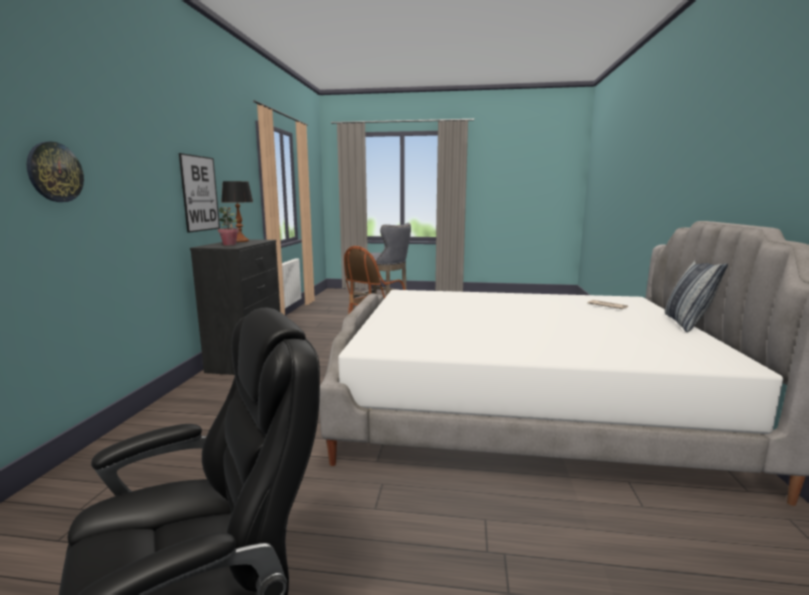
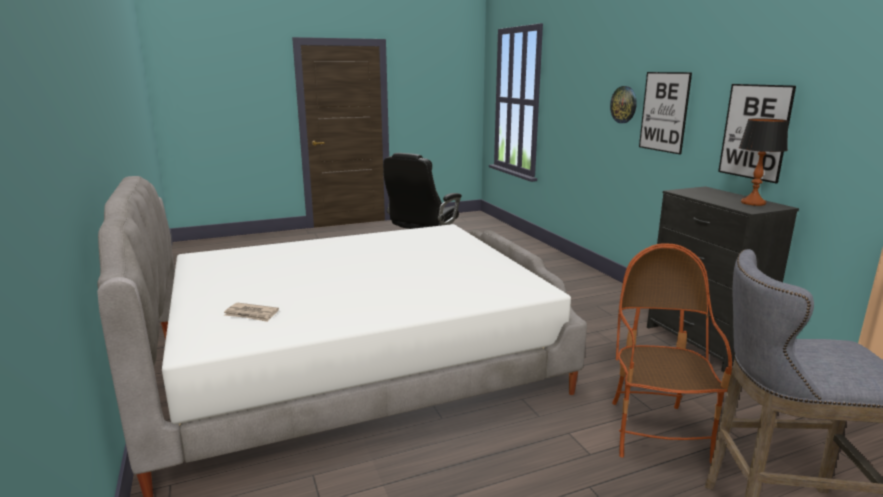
camera: 150 degrees right, 5 degrees up
(123, 181) = (664, 112): none -> picture
(229, 244) = (709, 194): potted plant -> none
(687, 323) = (177, 296): pillow -> none

